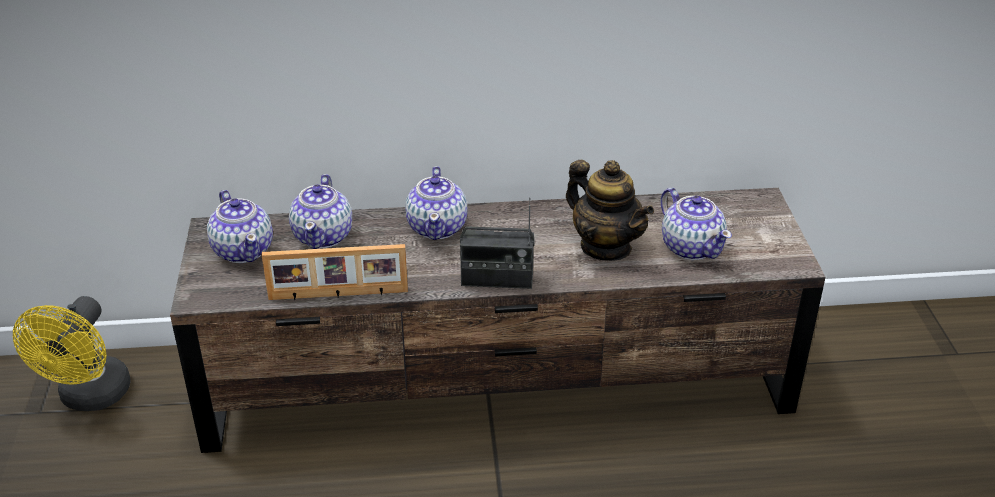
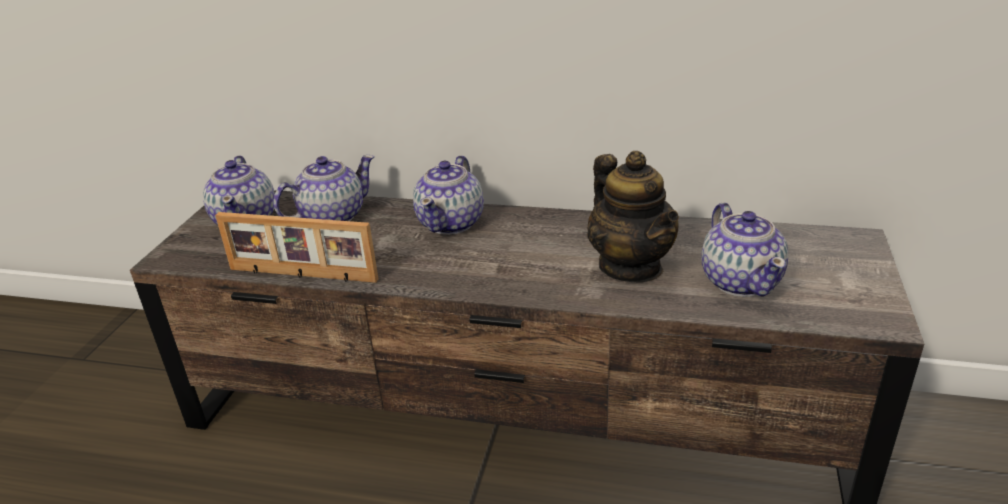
camera: 20 degrees right, 5 degrees down
(90, 398) = (131, 354): yellow fan -> none
(323, 236) = (331, 217): teapot -> teapot turned 150 degrees counterclockwise
(497, 279) = (483, 284): radio -> none

